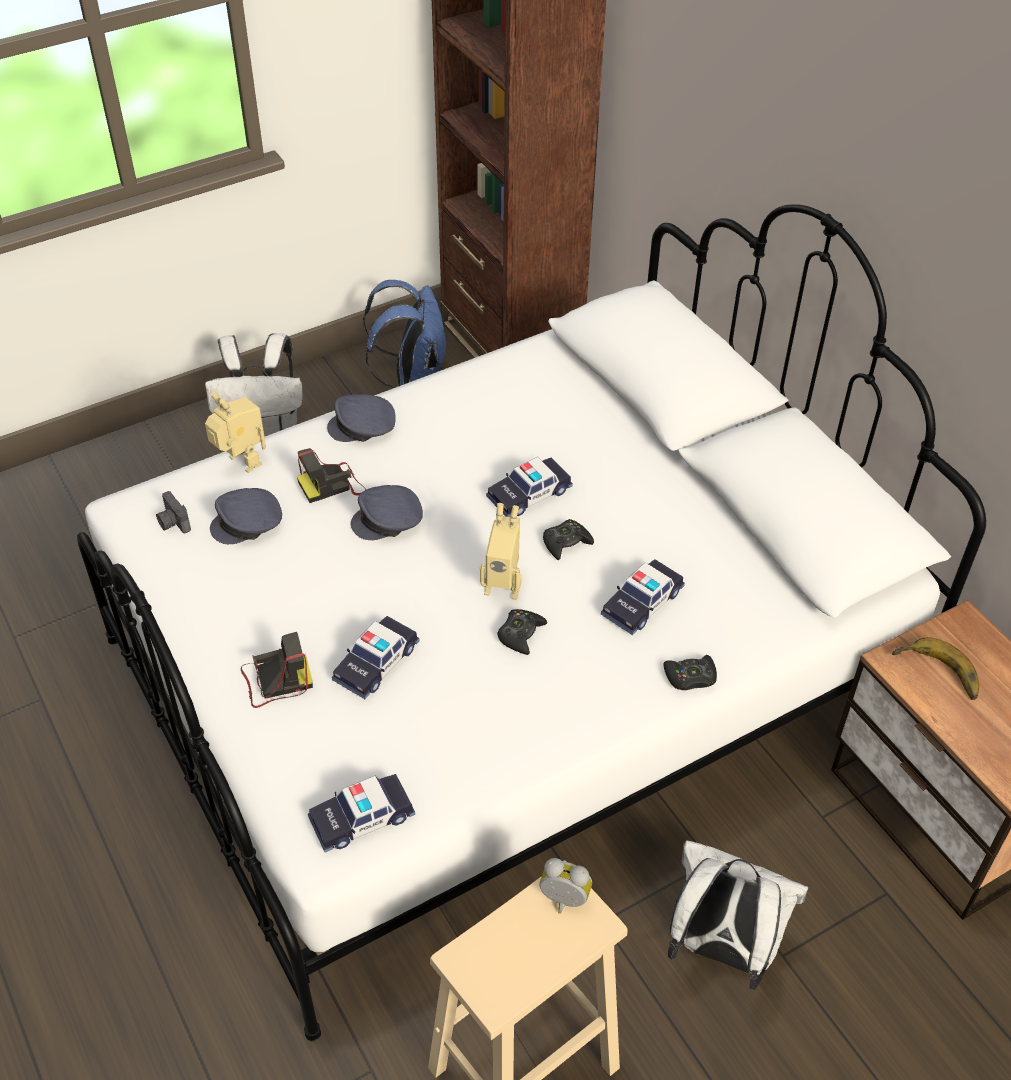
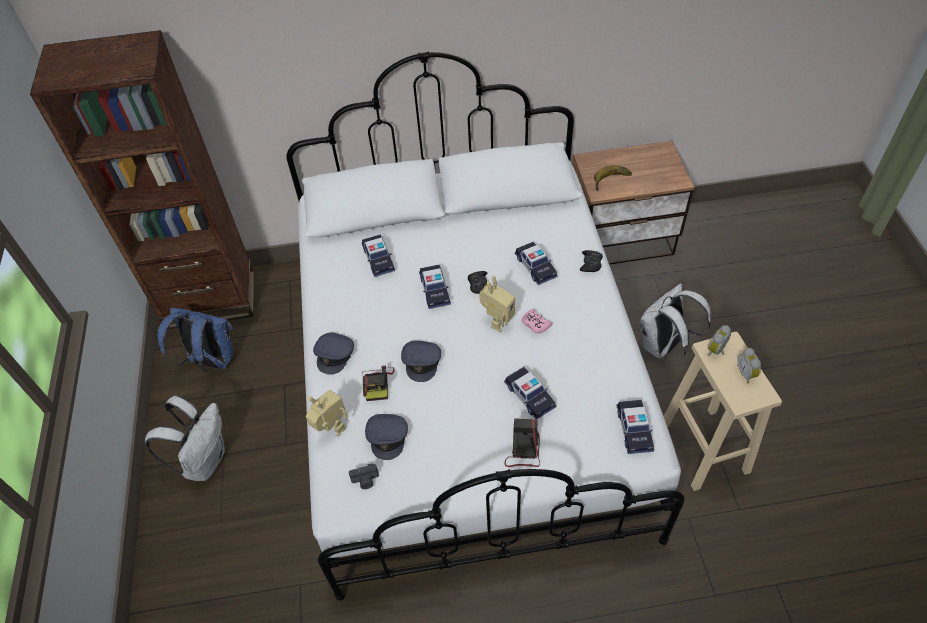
camera: 65 degrees left, 5 degrees up
(241, 464) = (331, 430): toy robot -> toy robot turned 60 degrees clockwise
(520, 634) = (535, 324): black game controller -> pink game controller
(532, 961) = (746, 373): none -> alarm clock
(557, 415) = (378, 259): none -> toy car

